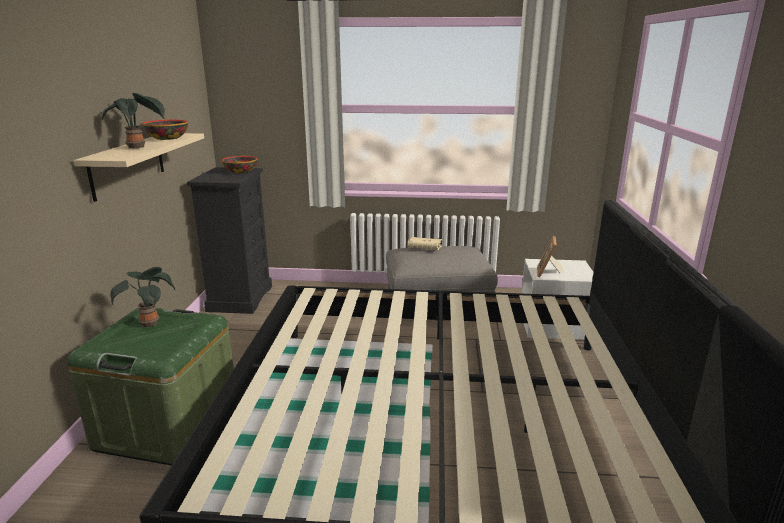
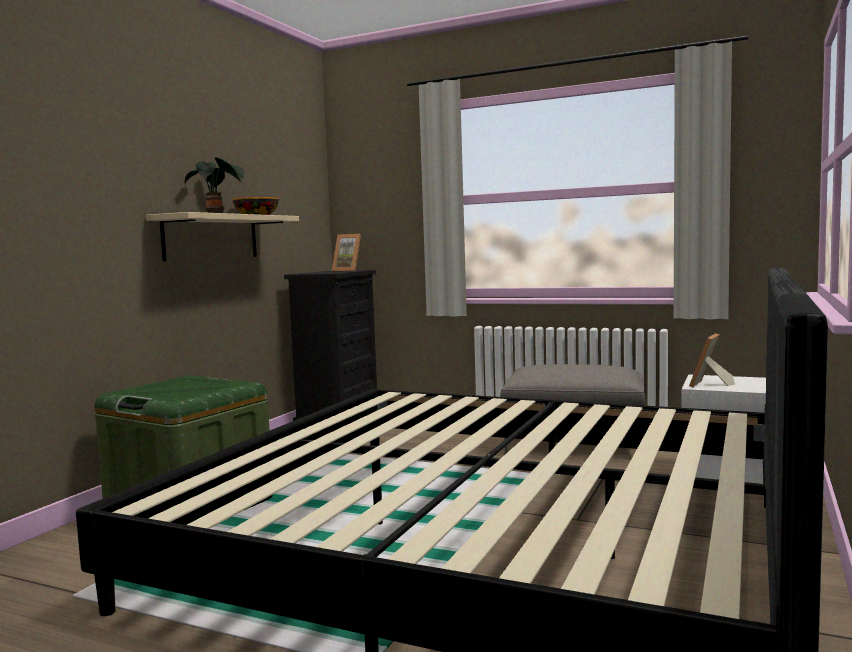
camera: 20 degrees right, 15 degrees down
(150, 323) = (189, 384): potted plant -> none
(241, 171) = (349, 271): bowl -> picture frame
(424, 248) = (556, 363): beige book -> none

